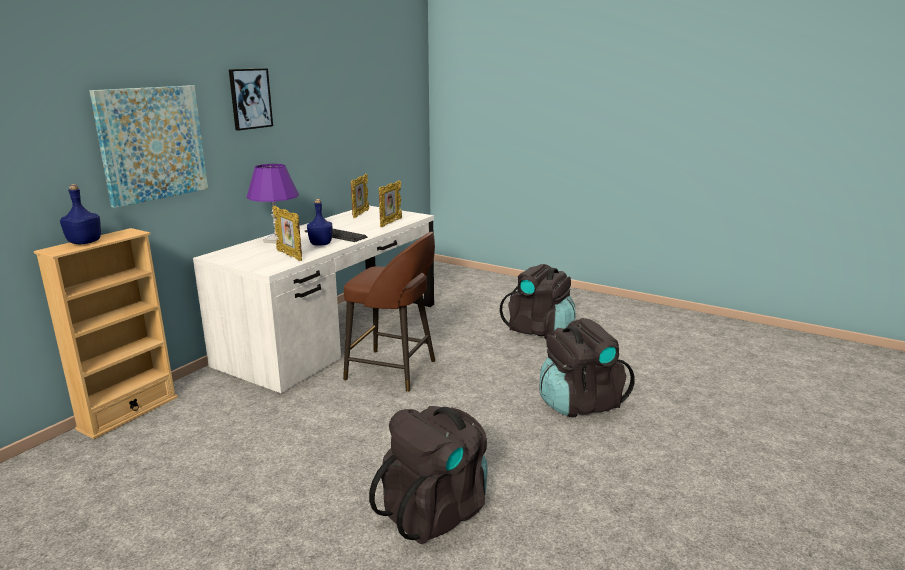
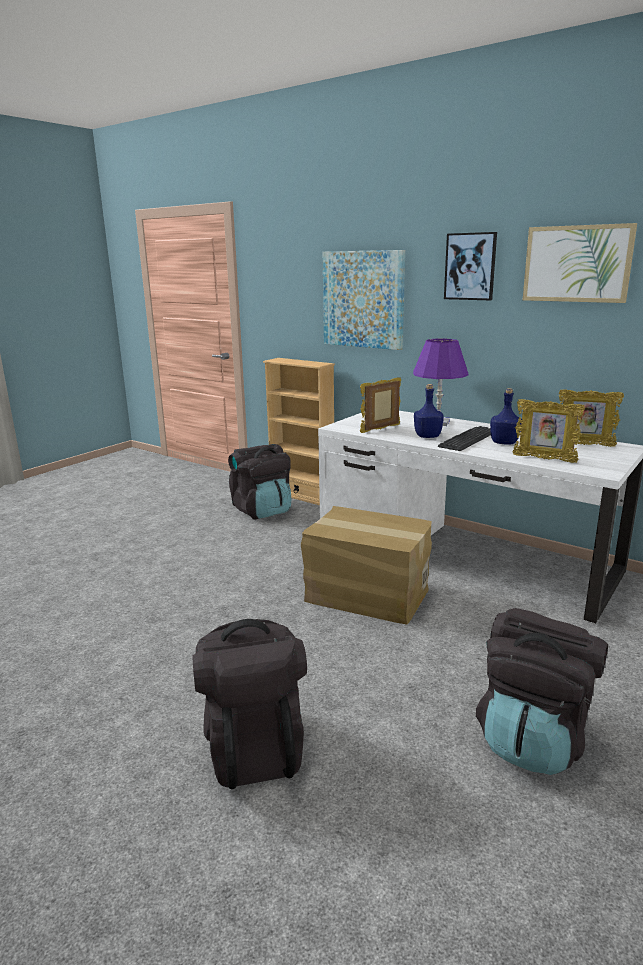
camera: 95 degrees right, 0 degrees up
(85, 242) = (292, 361): blue bottle -> blue bottle (504, 443)
(315, 92) = (577, 264): none -> picture
(393, 371) = (366, 595): brown stool -> cardboard box
(436, 511) = (103, 618): black backpack -> black backpack (262, 510)

